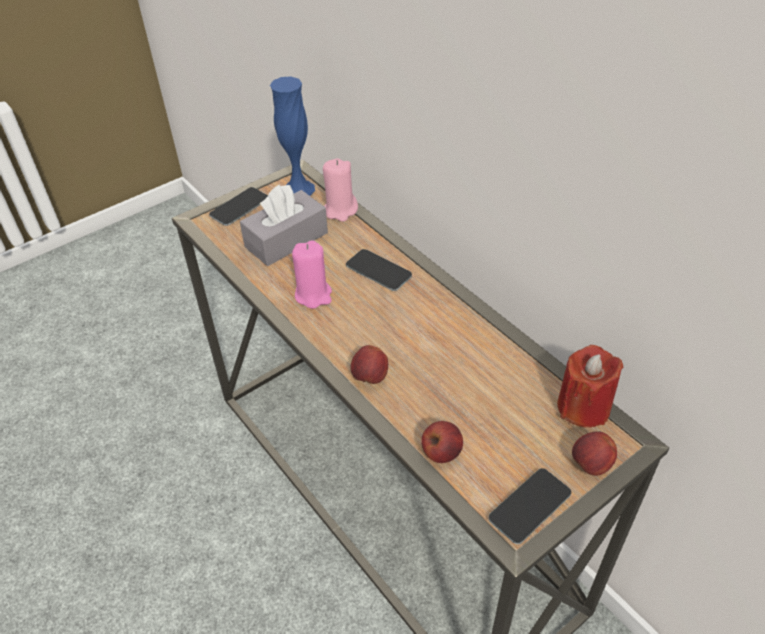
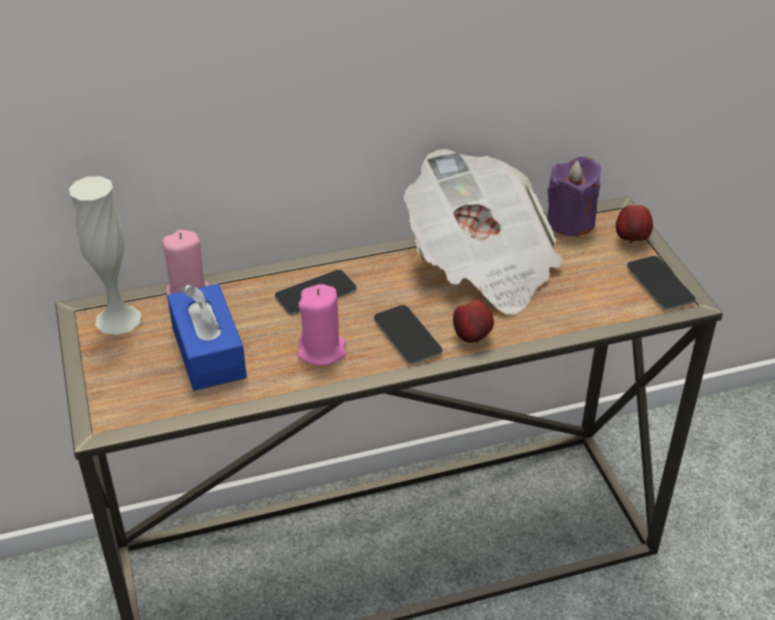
camera: 70 degrees left, 5 degrees down
(239, 207) = (109, 379): phone -> phone (407, 335)
(286, 240) = (208, 352): grey tissue box -> blue tissue box
(298, 189) = (118, 319): blue vase -> white vase
(441, 453) = (586, 316): apple -> none
(476, 358) = (482, 264): none -> newspaper
(583, 407) = (570, 222): red candle -> purple candle

